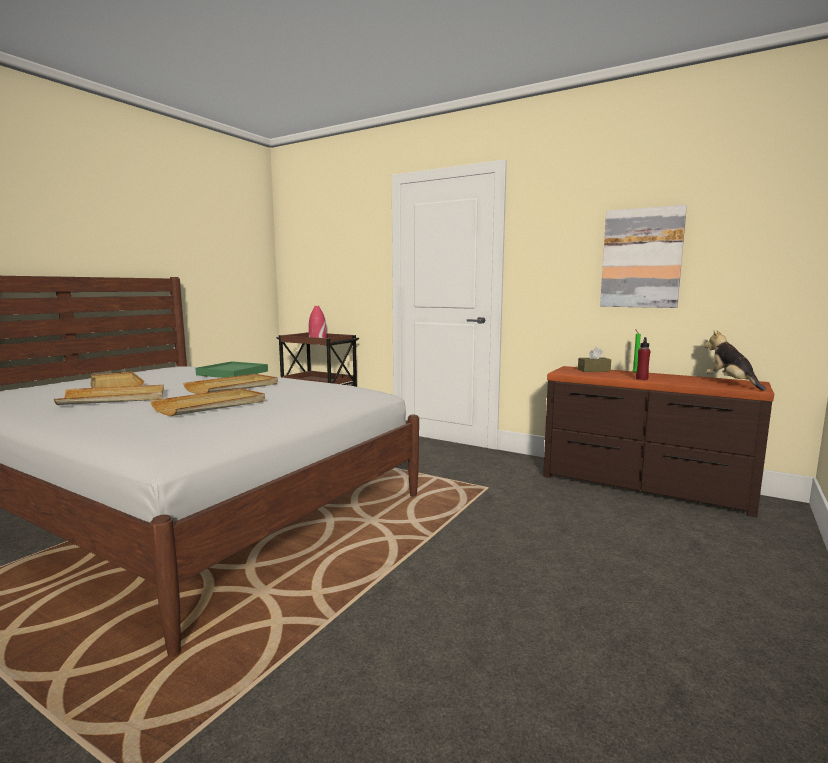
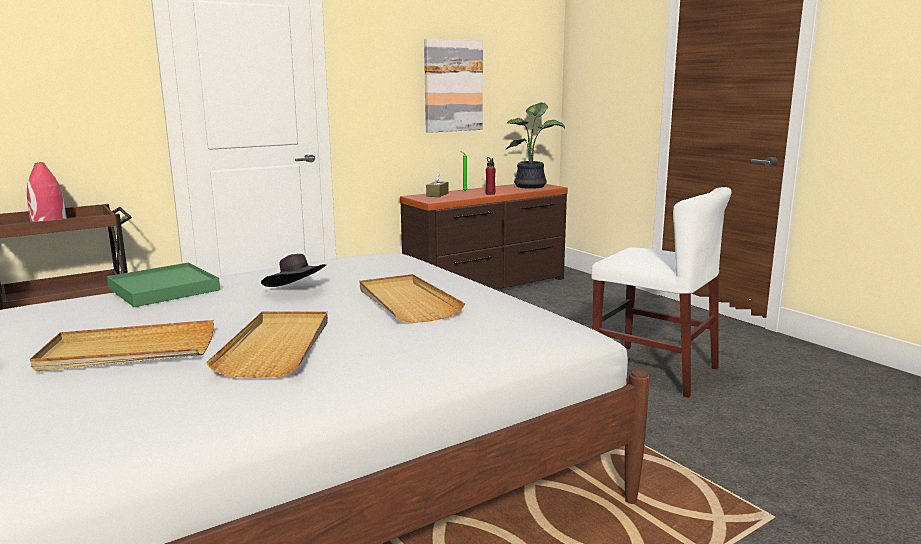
camera: 65 degrees left, 5 degrees up
(233, 387) = (296, 291): beige tray -> black hat
(526, 629) = (654, 370): none -> white chair
(731, 383) = (532, 186): plush toy -> potted plant

